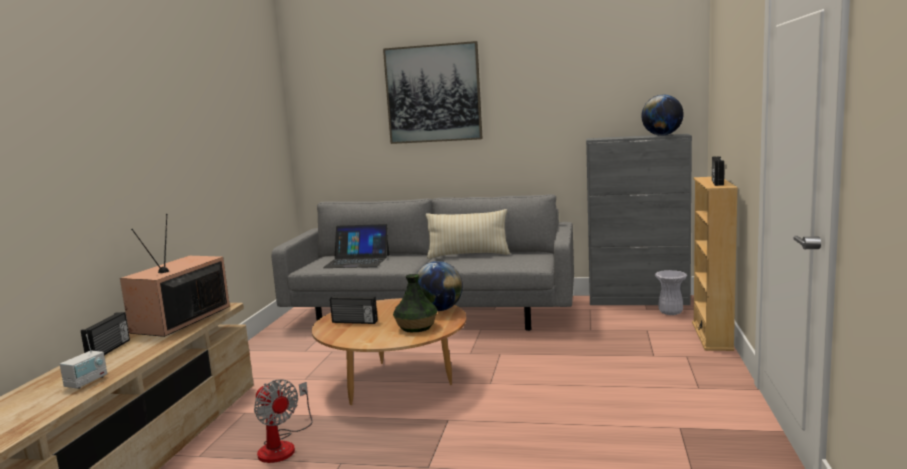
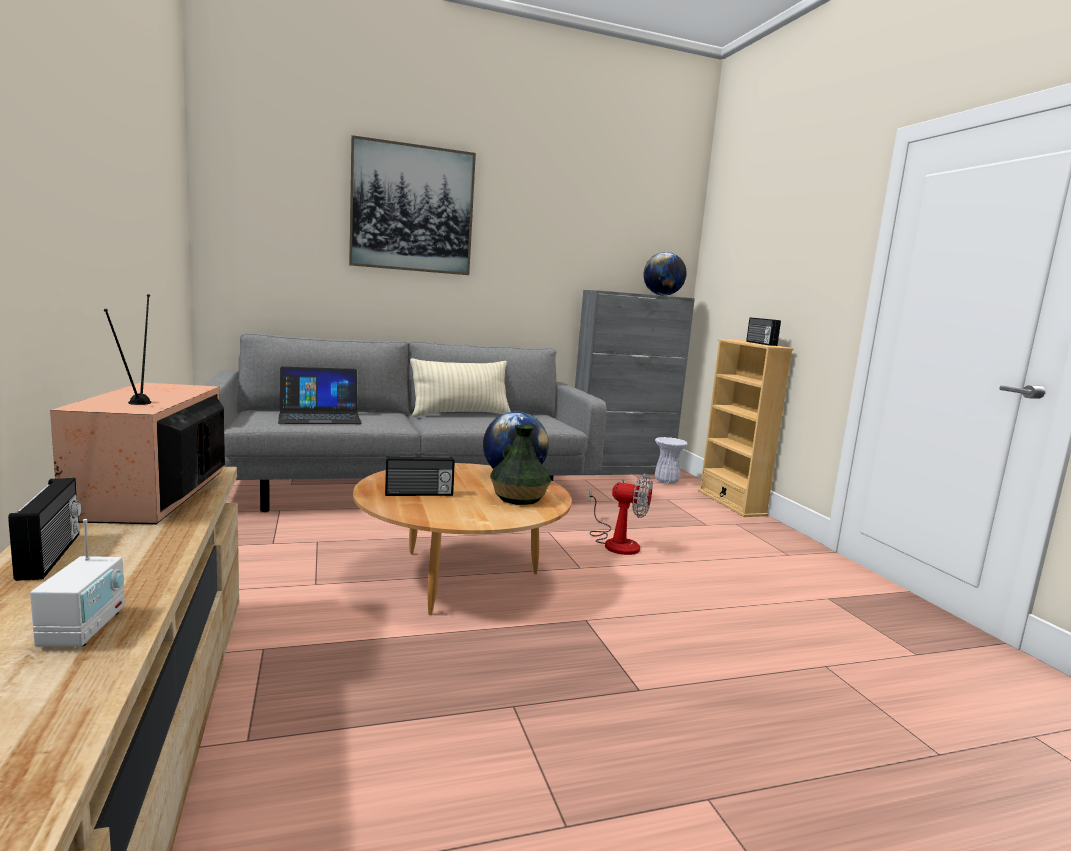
camera: 30 degrees left, 0 degrees up
(282, 445) = (389, 694): fan -> fan (616, 542)

